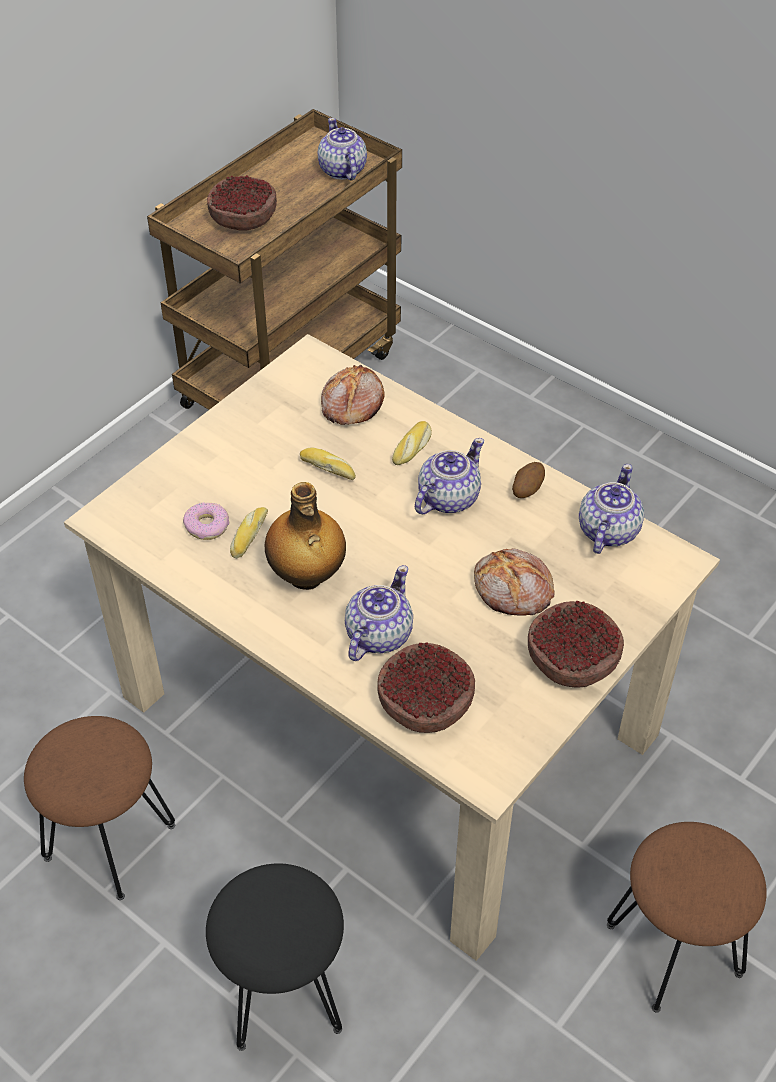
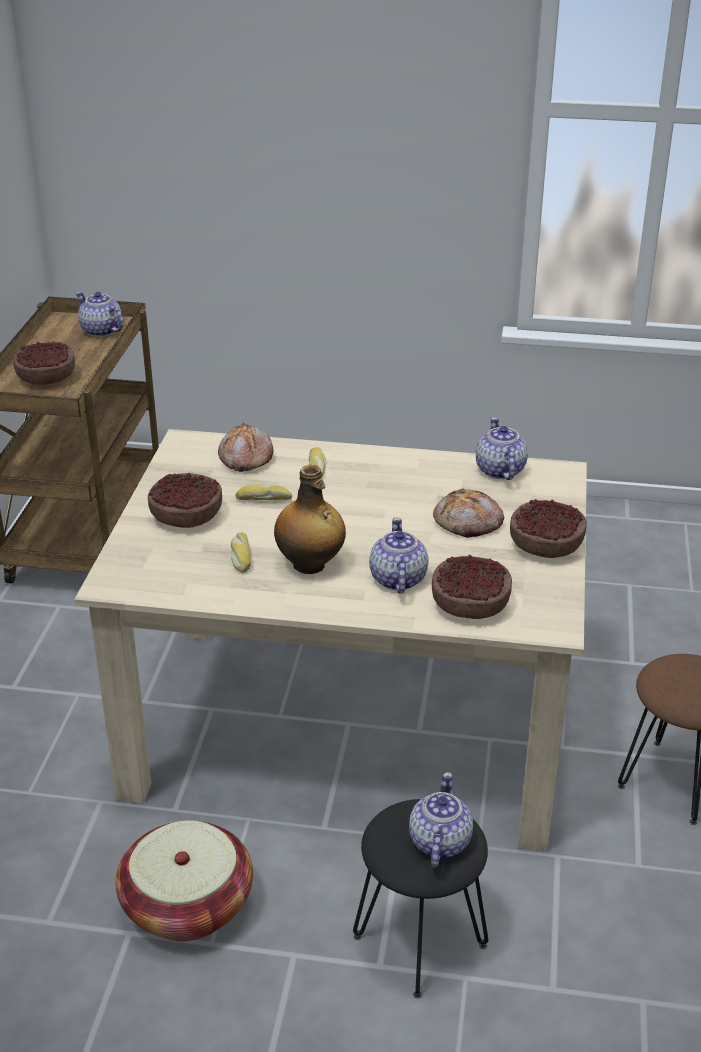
camera: 30 degrees left, 15 degrees down
(110, 840) = (187, 905): brown stool -> basket
(207, 526) = (200, 562): donut -> none
(238, 459) = (186, 516): none -> bowl
(447, 498) = (370, 488): teapot -> teapot (439, 842)
(526, 490) = (422, 466): potato -> none

